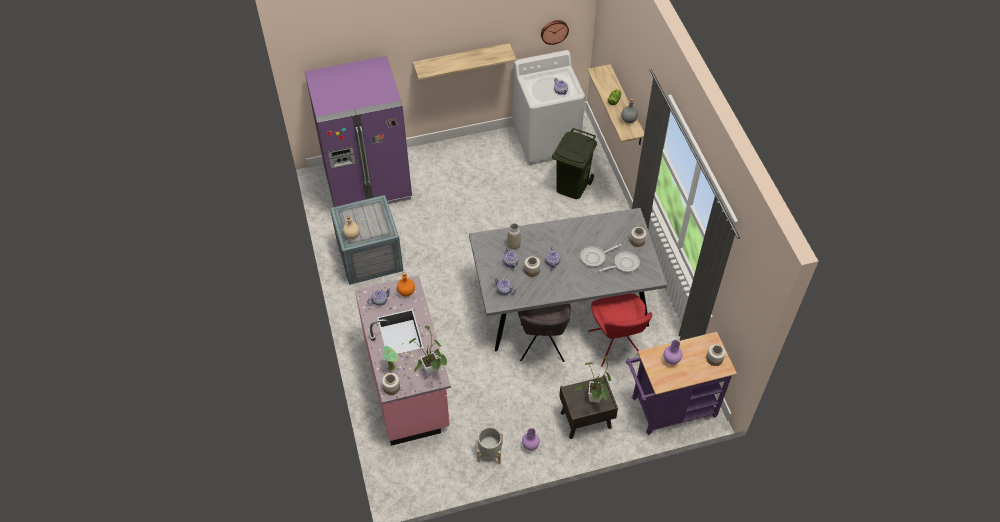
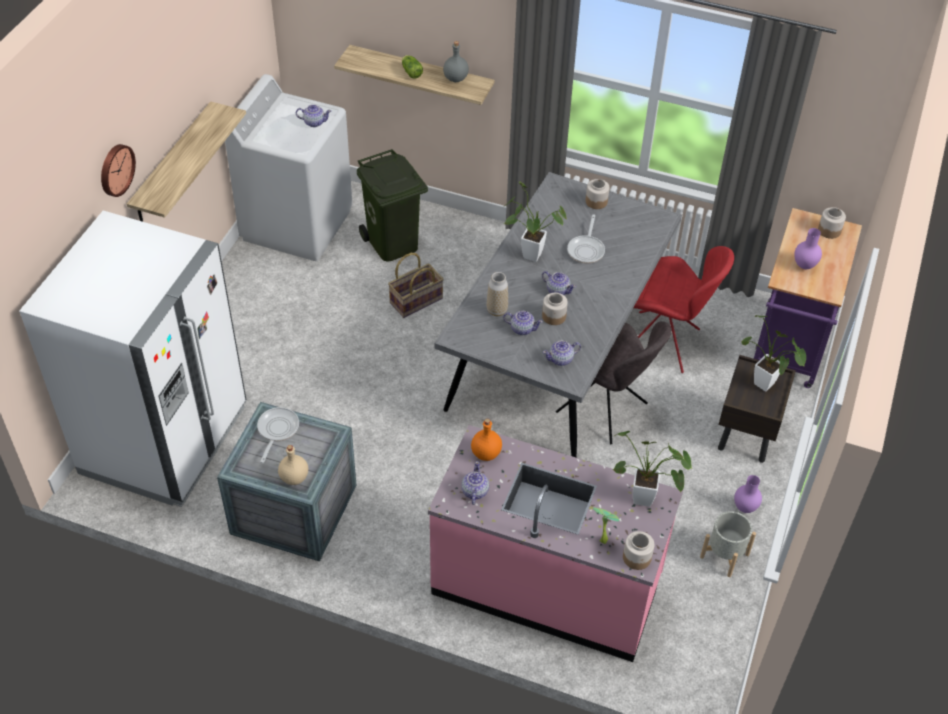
camera: 55 degrees left, 5 degrees down
(368, 184) = (165, 440): purple fridge -> white fridge
(541, 220) = (416, 300): none -> basket
(554, 31) = (244, 53): wall clock -> wall clock (115, 169)
(567, 234) = (528, 254): none -> potted plant
(624, 264) = (620, 231): frying pan -> frying pan (277, 430)

